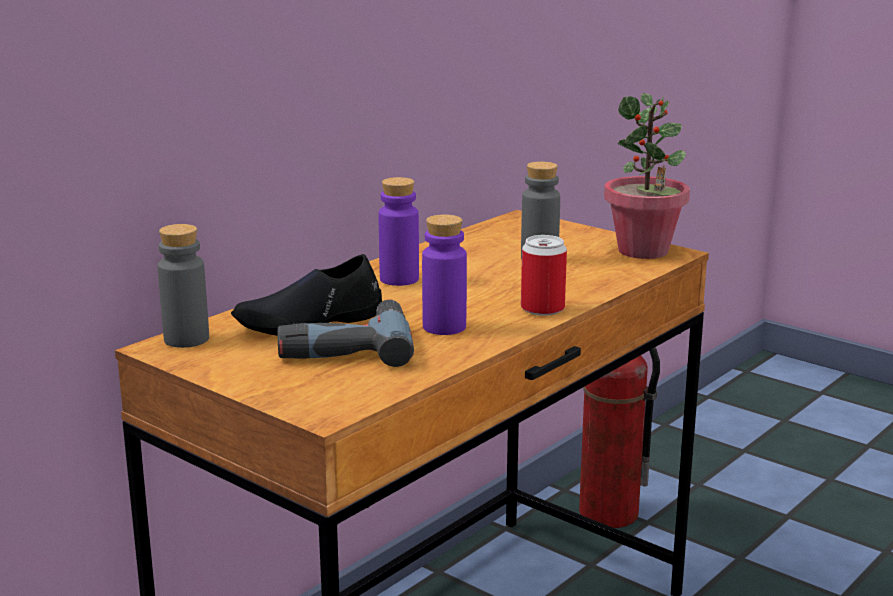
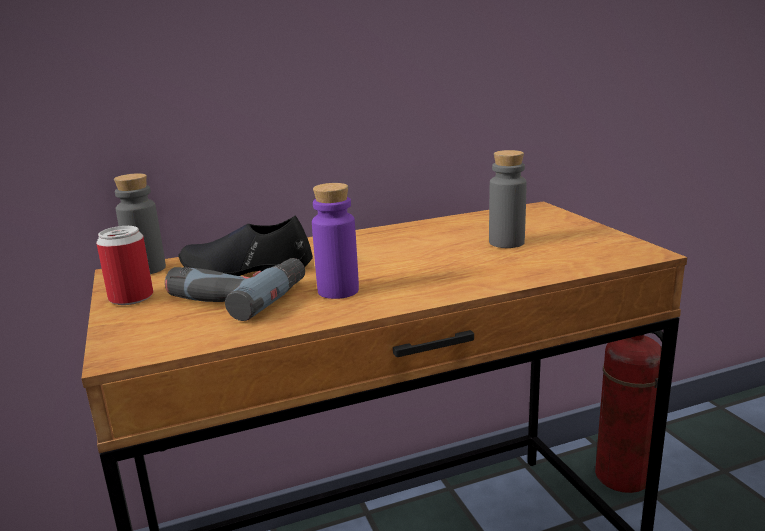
camera: 30 degrees right, 0 degrees up
(399, 279) = (366, 244): purple bottle -> none
(542, 309) = (447, 288): can -> can (131, 298)
(643, 251) = (617, 247): potted plant -> none

